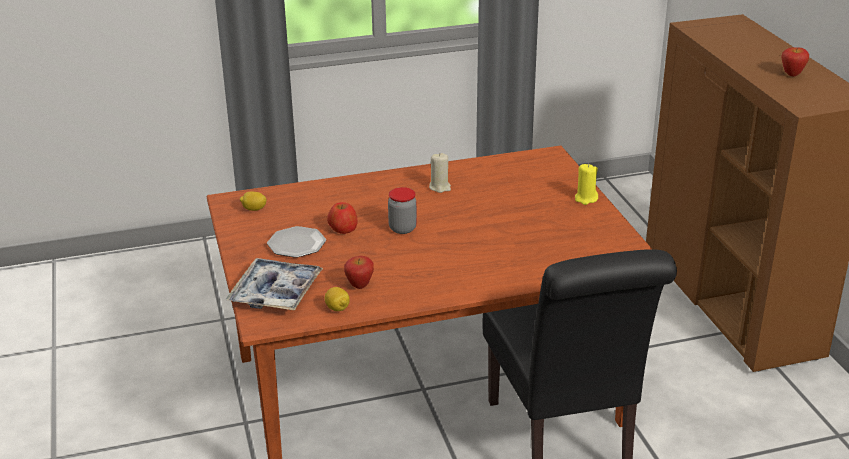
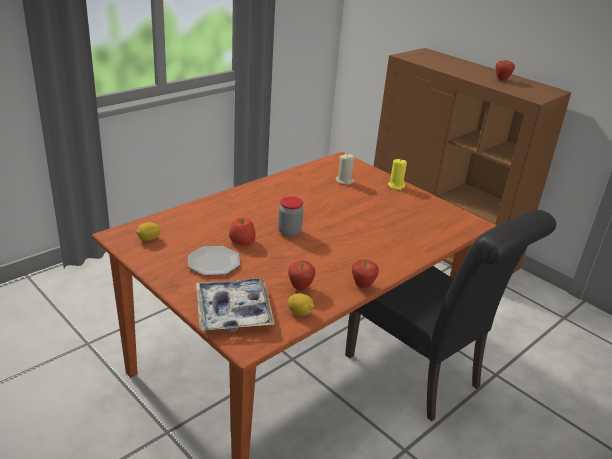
camera: 30 degrees left, 0 degrees up
(427, 298) = (362, 286): none -> apple
(440, 187) = (287, 194): beige candle -> beige candle (344, 181)

